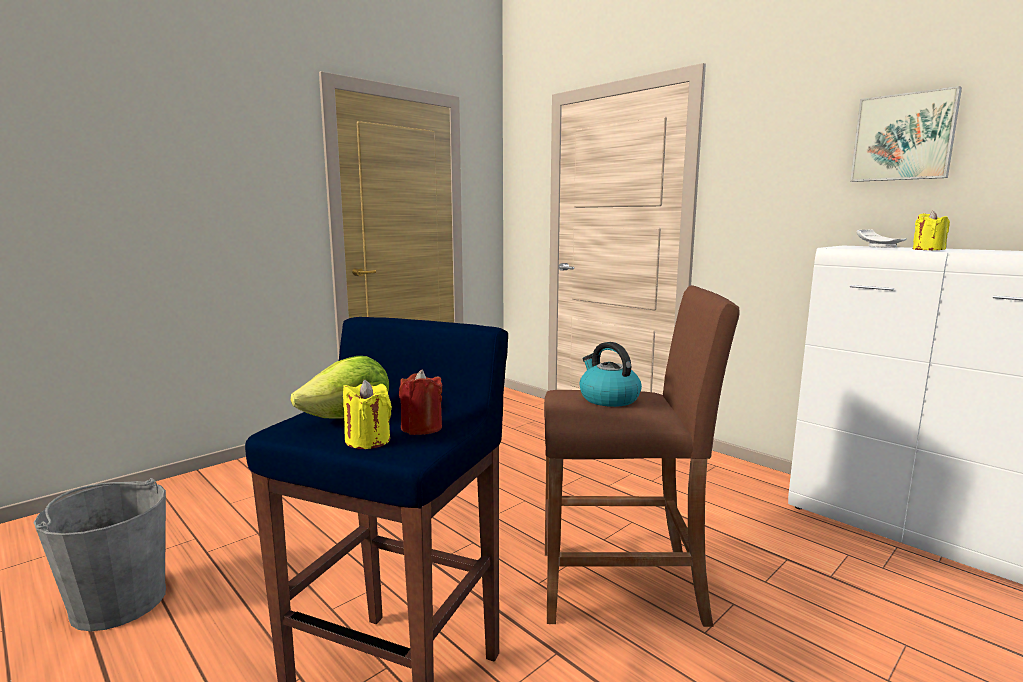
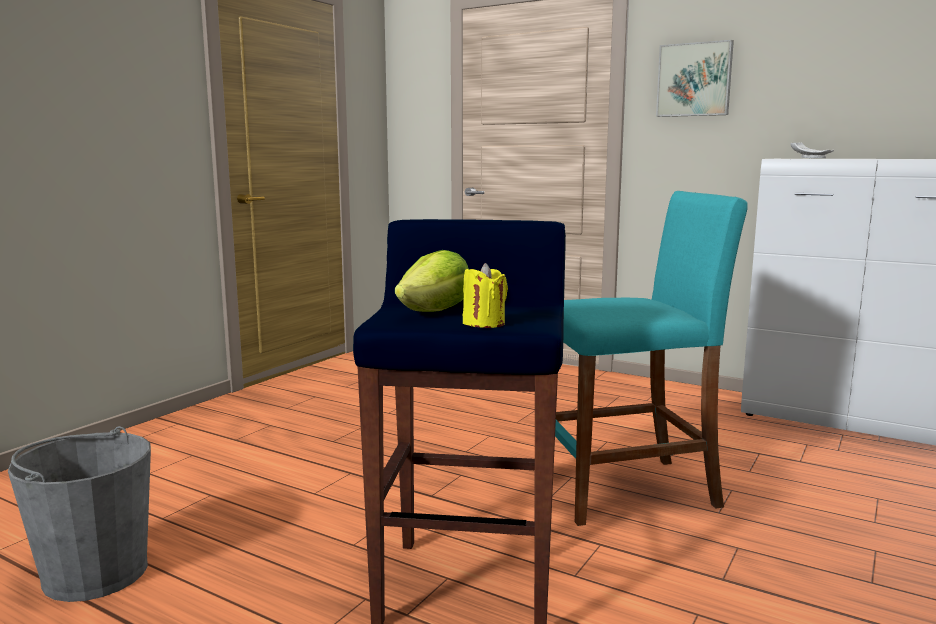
camera: 15 degrees left, 0 degrees up
(421, 428) = (517, 314): red candle -> none
(608, 398) = (615, 301): kettle -> none
(621, 586) = (627, 490): brown stool -> turquoise stool
(904, 137) = (825, 56): picture -> picture (694, 80)
(928, 249) = (857, 158): yellow candle -> none

